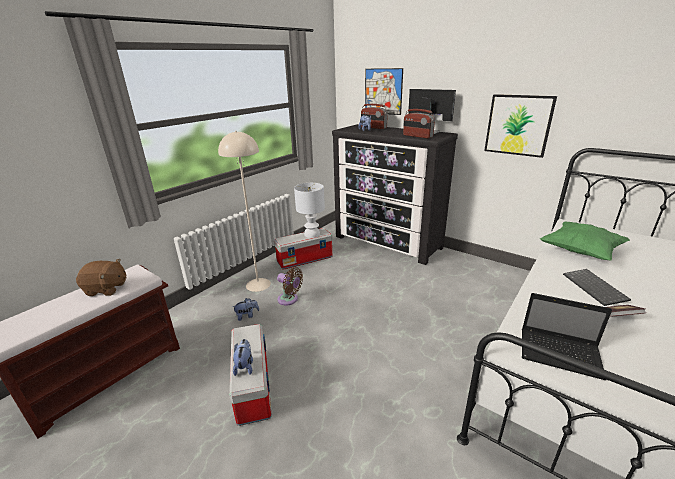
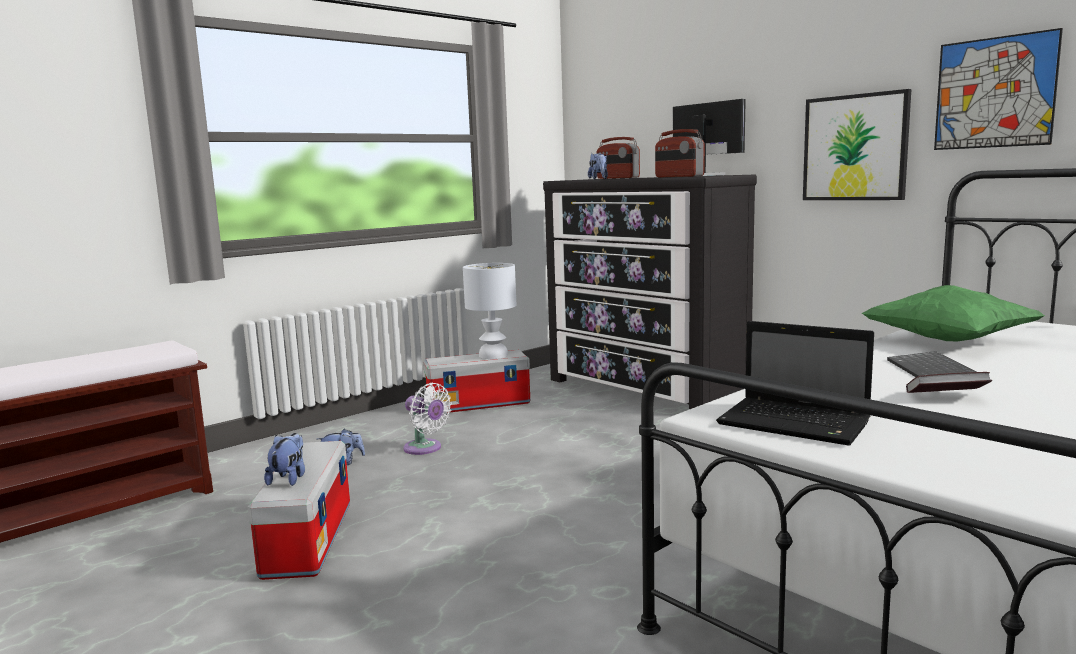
camera: 10 degrees right, 15 degrees down
(106, 289) = (112, 357): brown plush toy -> none
(258, 284) = (381, 429): beige floor lamp -> none
(289, 300) = (425, 448): brown fan -> white fan
(383, 91) = (635, 118): picture -> picture (994, 93)

